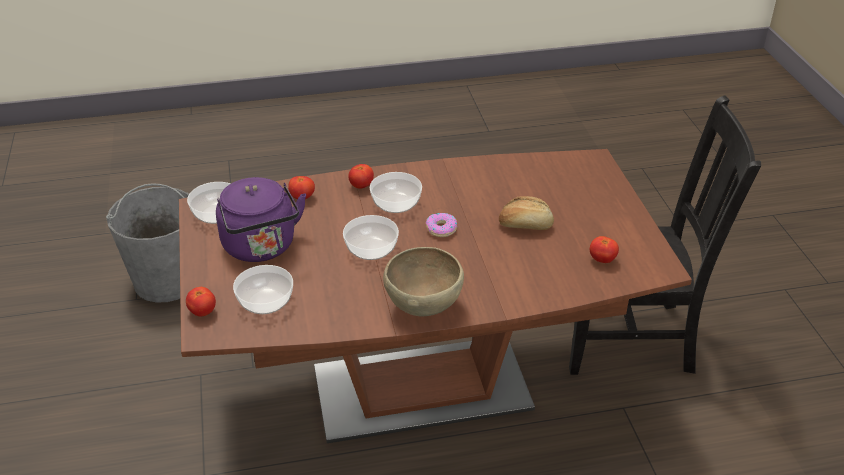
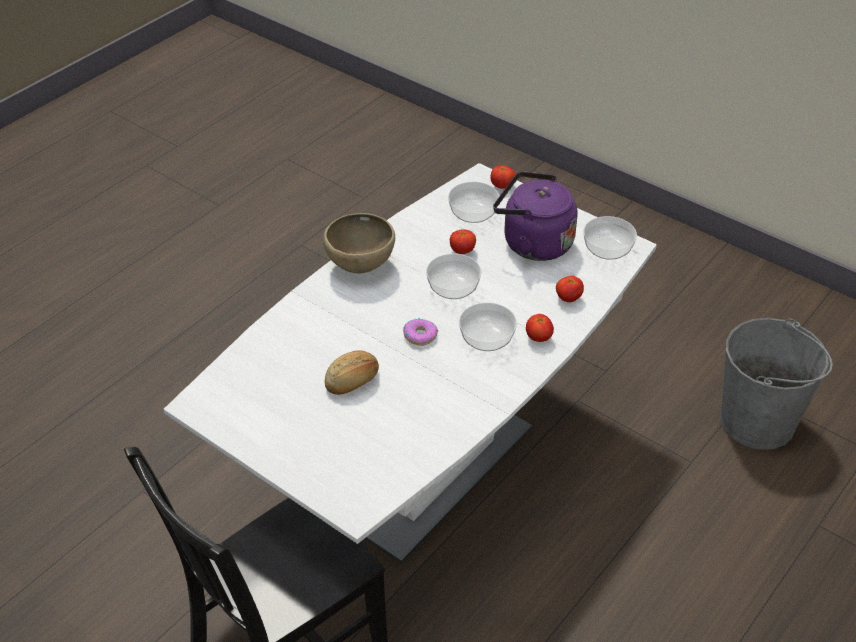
camera: 140 degrees right, 5 degrees up
(421, 389) = (428, 467): brown dining table -> white dining table
(602, 259) = (255, 383): tomato -> tomato (462, 251)

